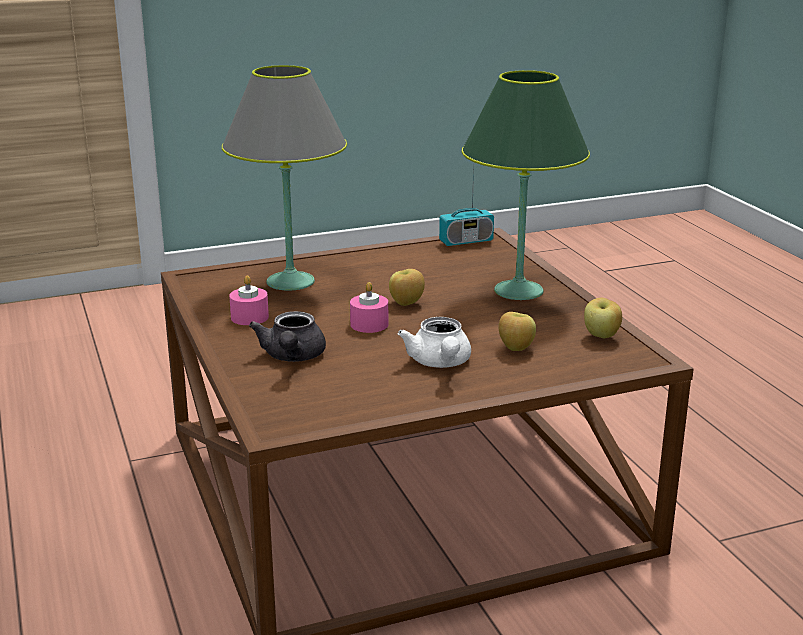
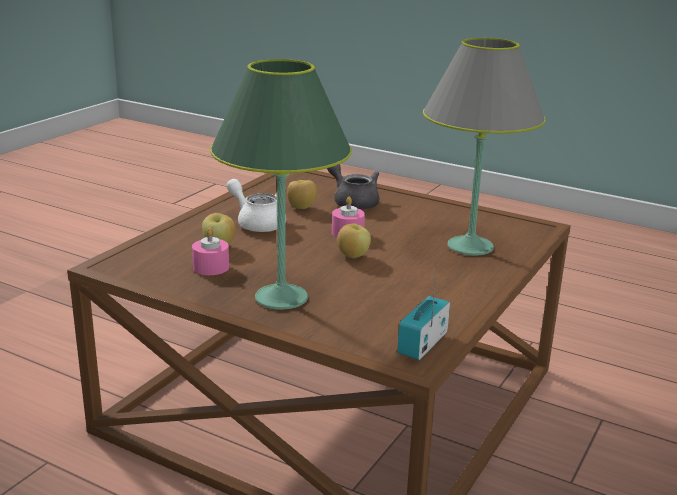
camera: 140 degrees right, 0 degrees up
(249, 317) = (432, 215): pink candle -> pink candle (211, 267)
(601, 336) = (161, 273): apple -> apple (301, 207)

